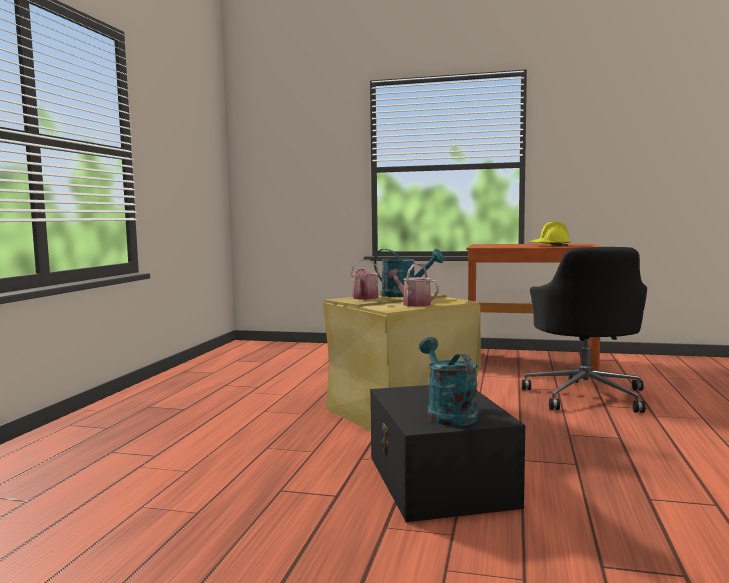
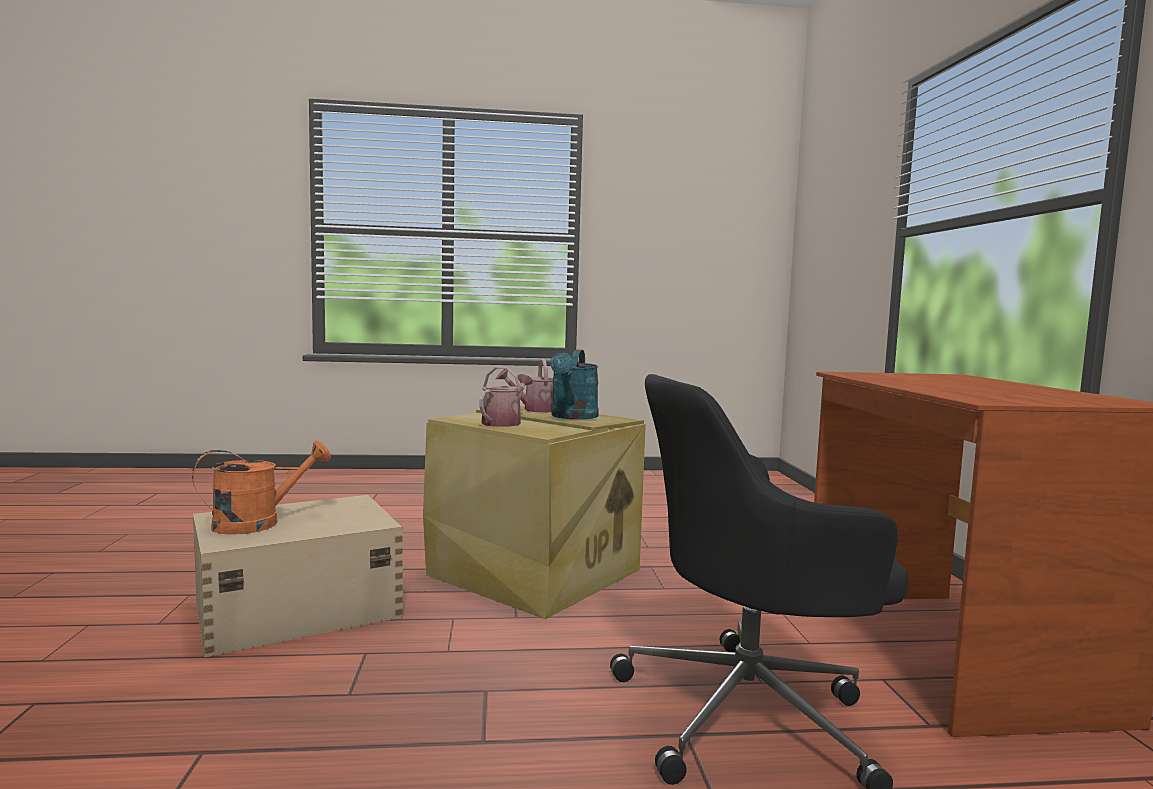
camera: 70 degrees right, 0 degrees up
(439, 481) = (295, 609): black storage box -> beige storage box
(447, 414) = (258, 523): turquoise watering can -> orange watering can
(550, 246) = (947, 388): yellow hard hat -> none

